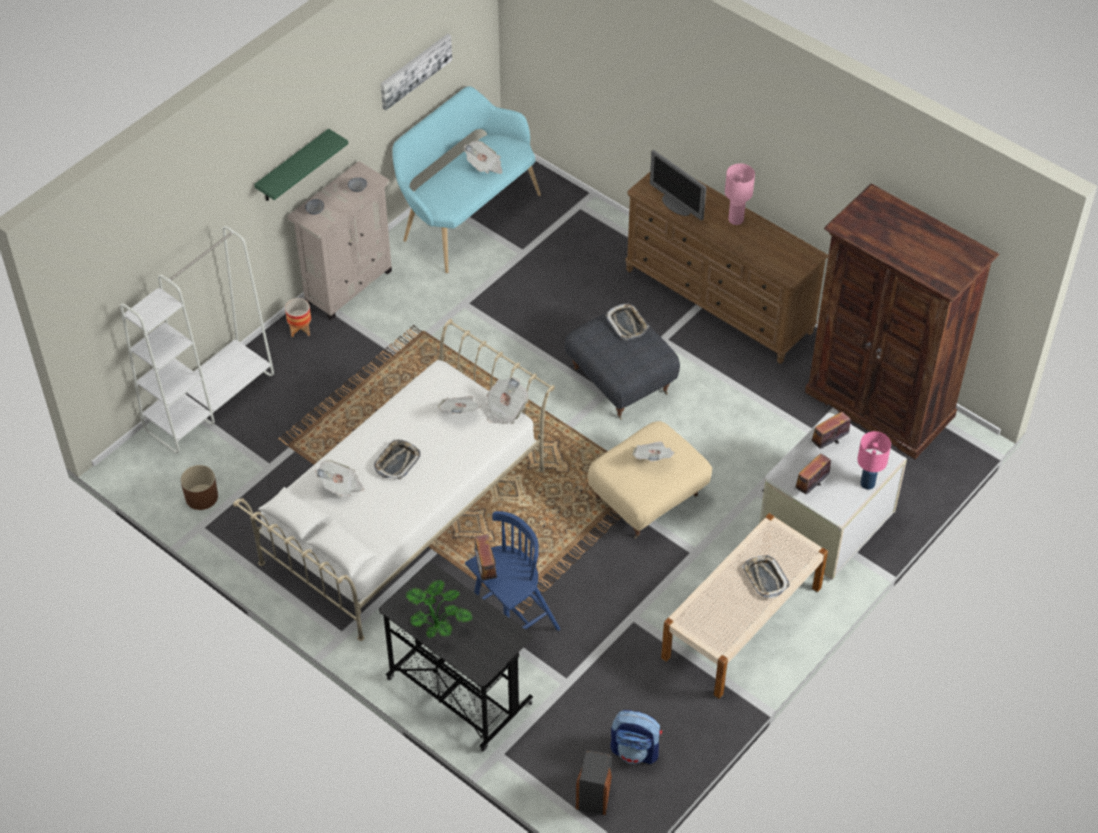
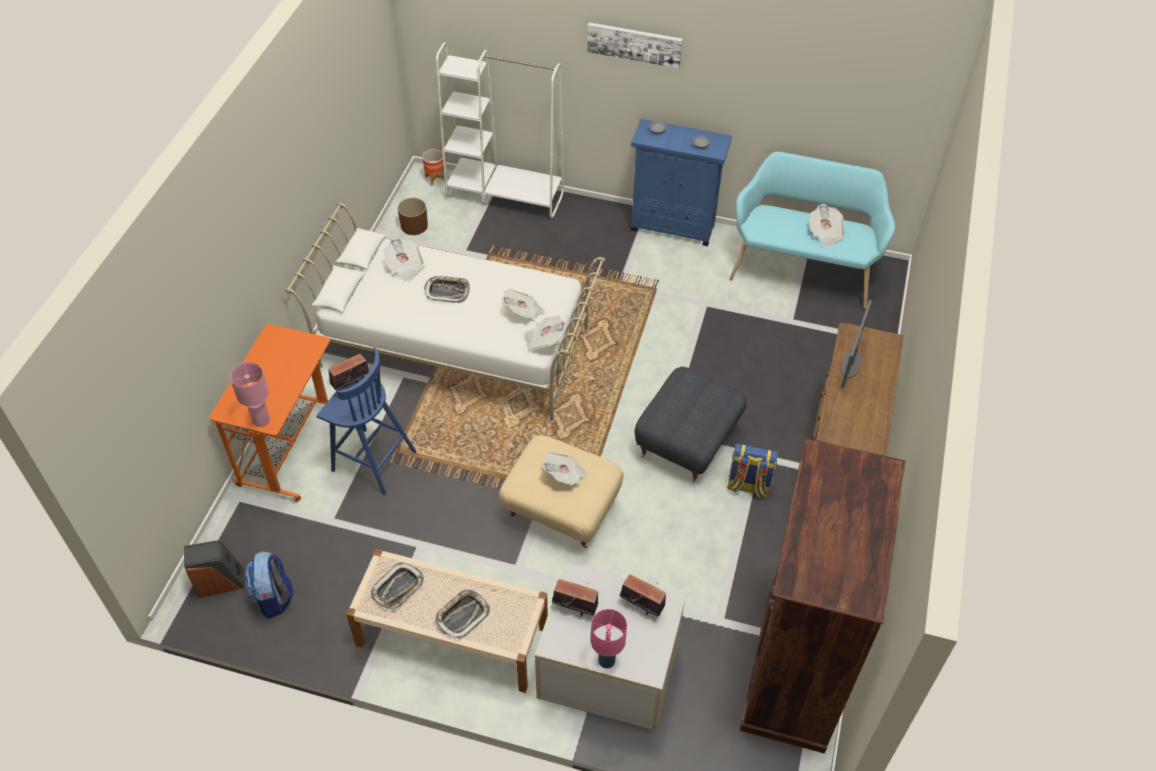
camera: 65 degrees right, 0 degrees up
(293, 167) = (659, 81): green shelf -> none
(300, 329) = (609, 217): planter -> planter (435, 178)
(348, 285) = (674, 227): beige cabinet -> blue cabinet
(415, 70) = (824, 105): picture -> picture (634, 44)
(438, 623) = (265, 366): potted plant -> none
(459, 691) = (292, 448): black desk -> orange desk
(627, 324) = (716, 401): tray -> tray (398, 588)
(690, 359) = (748, 486): none -> backpack
(735, 219) = (868, 417): pink table lamp -> pink table lamp (261, 420)

